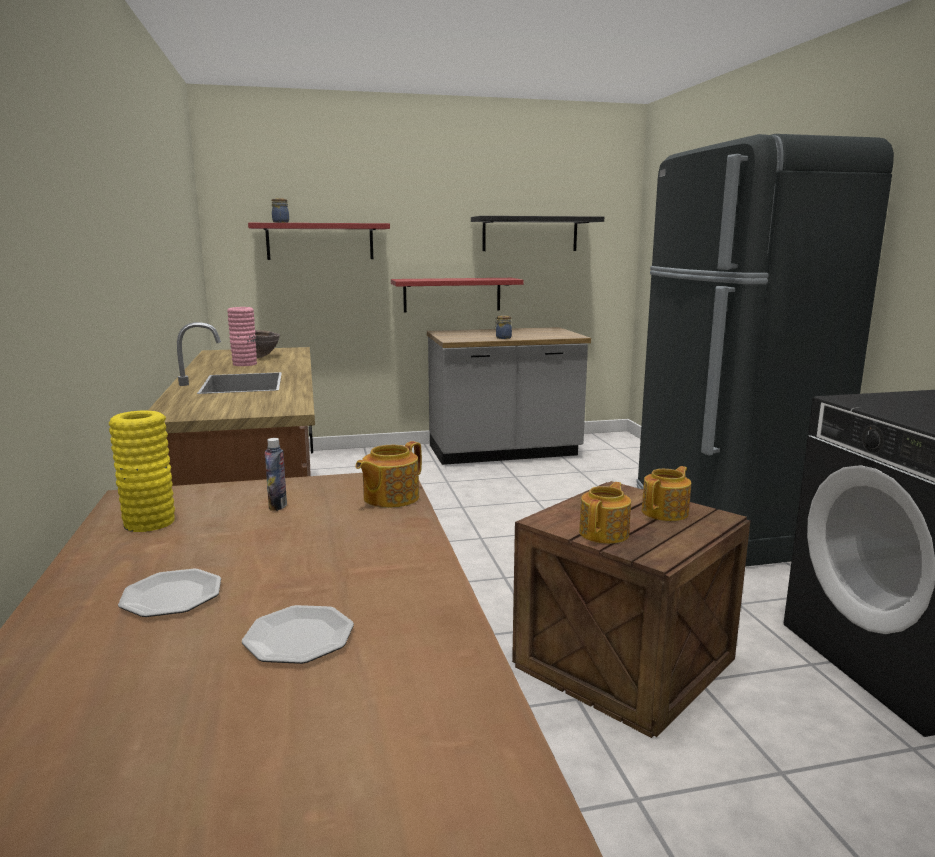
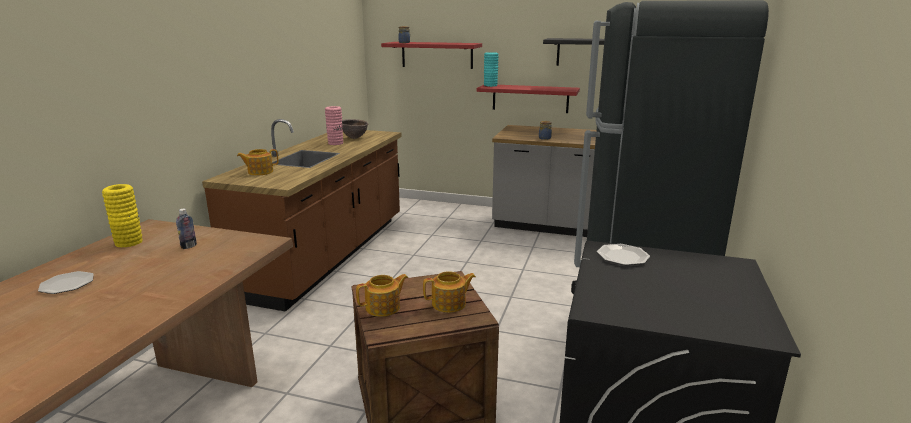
camera: 30 degrees right, 5 degrees up
(298, 637) = (64, 320): plate -> plate (622, 256)
(389, 498) = (241, 254): teapot -> teapot (260, 172)
(405, 279) = (490, 85): none -> turquoise vase

